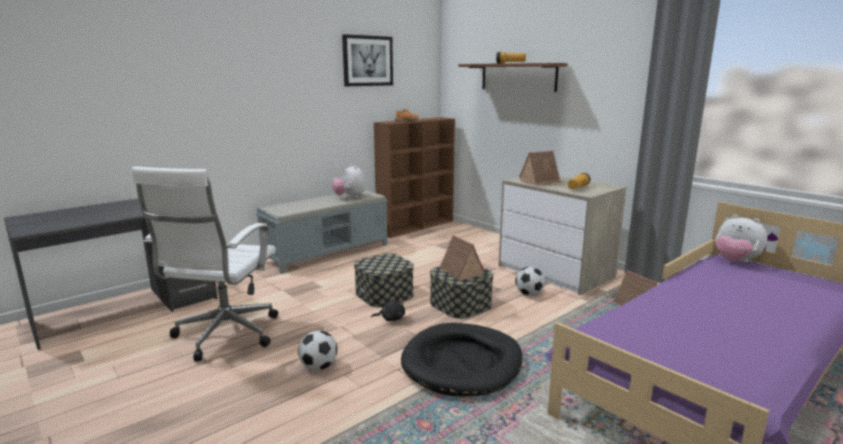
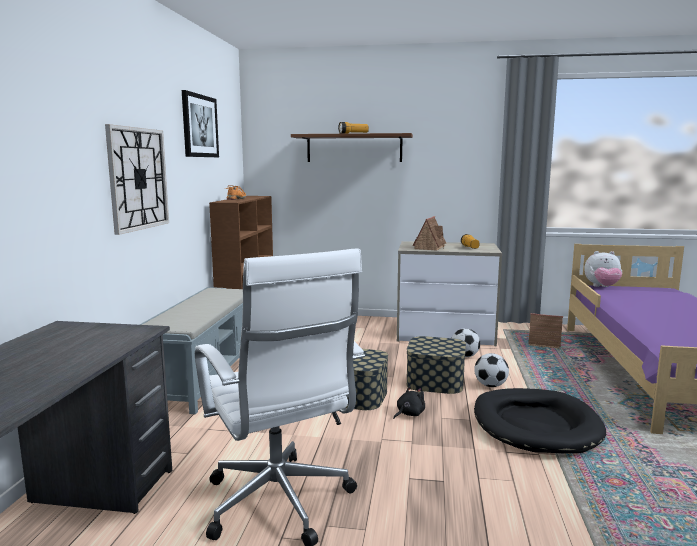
camera: 40 degrees left, 5 degrees down
(279, 104) = (138, 179): none -> wall clock
(318, 367) = (445, 483): football -> football (490, 385)
(350, 197) = (220, 297): plush toy -> none
(460, 271) = (435, 345): toy house -> none

